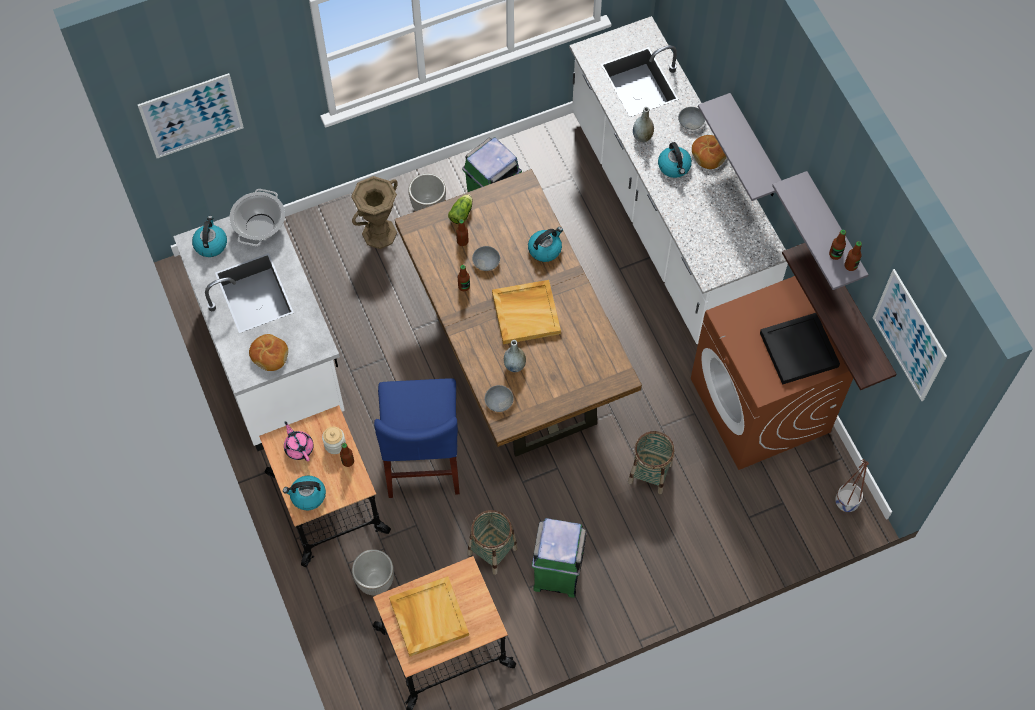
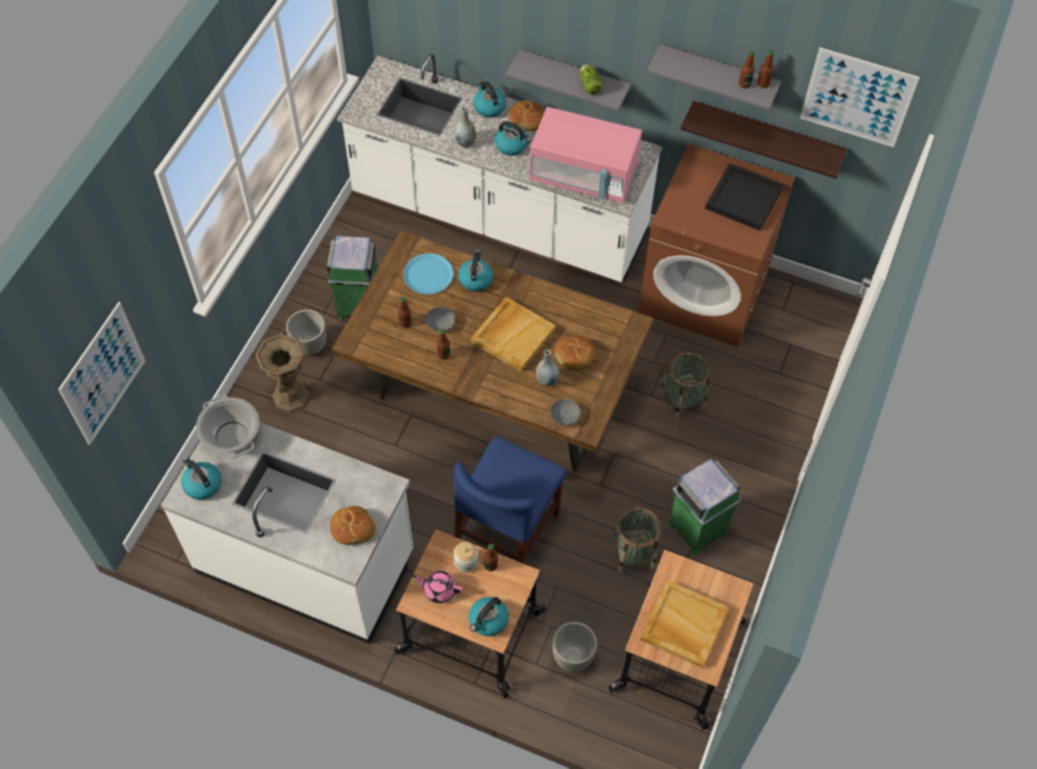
camera: 45 degrees left, 5 degrees down
(422, 457) = (507, 533): blue chair -> blue chair turned 75 degrees clockwise
(462, 212) = (381, 302): lettuce -> lettuce (589, 84)
(515, 218) = (428, 274): none -> blue plate
(552, 365) = (575, 356): none -> bread
(690, 122) = (489, 107): grey bowl -> kettle
(702, 233) = (583, 176): none -> pink microwave
(846, 503) = (829, 309): planter -> none

